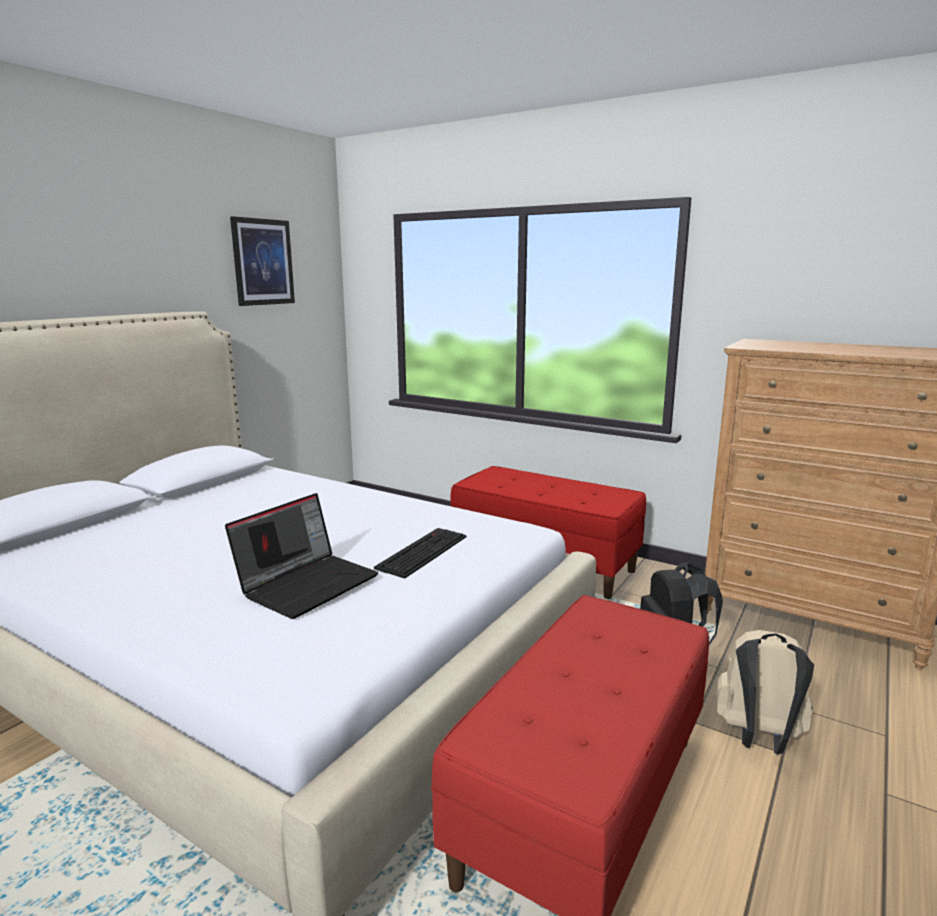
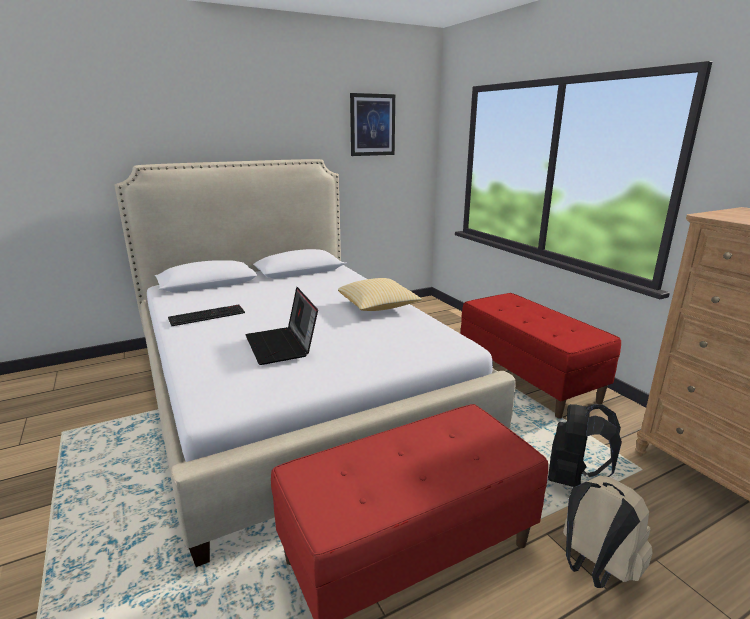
camera: 30 degrees right, 5 degrees up
(308, 583) = (282, 346): laptop -> laptop turned 90 degrees clockwise
(376, 507) = (378, 307): none -> pillow
(422, 551) = (372, 342): keyboard -> keyboard (207, 315)

